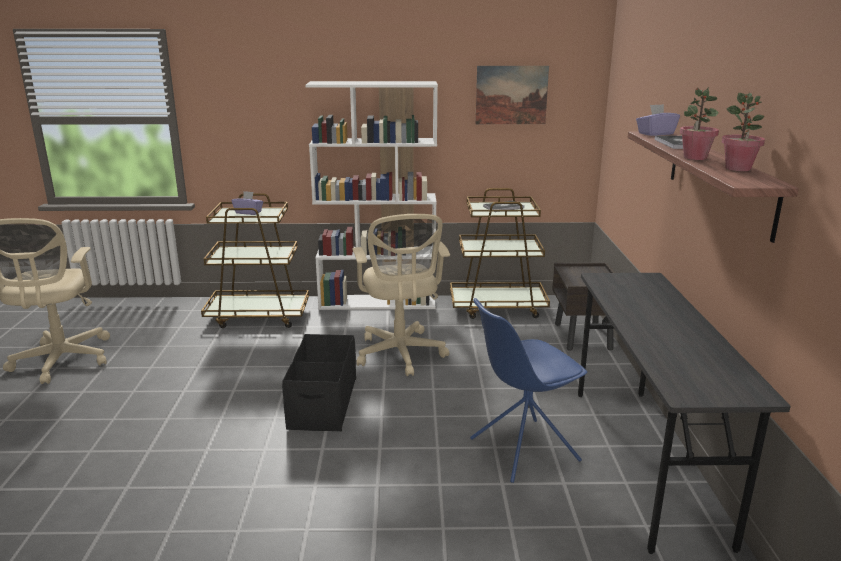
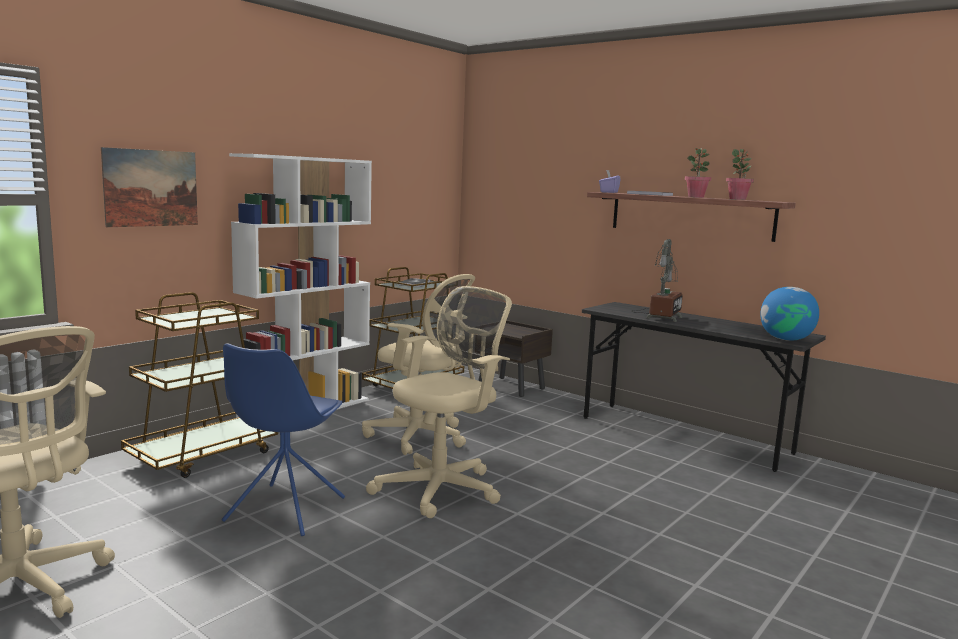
camera: 50 degrees left, 10 degrees down
(248, 212) = (191, 316): purple tissue box -> none
(322, 403) = (442, 488): black storage box -> beige office chair
(511, 95) = (402, 176): picture -> picture (151, 188)
(522, 450) = (625, 456): blue chair -> blue chair (284, 510)
(641, 306) = (661, 316): none -> table lamp
(689, 388) = (786, 339): none -> globe

